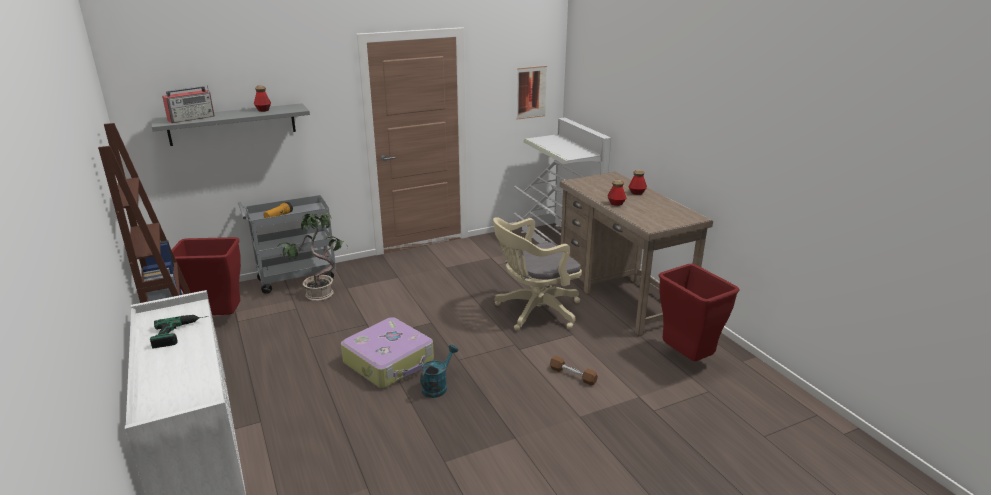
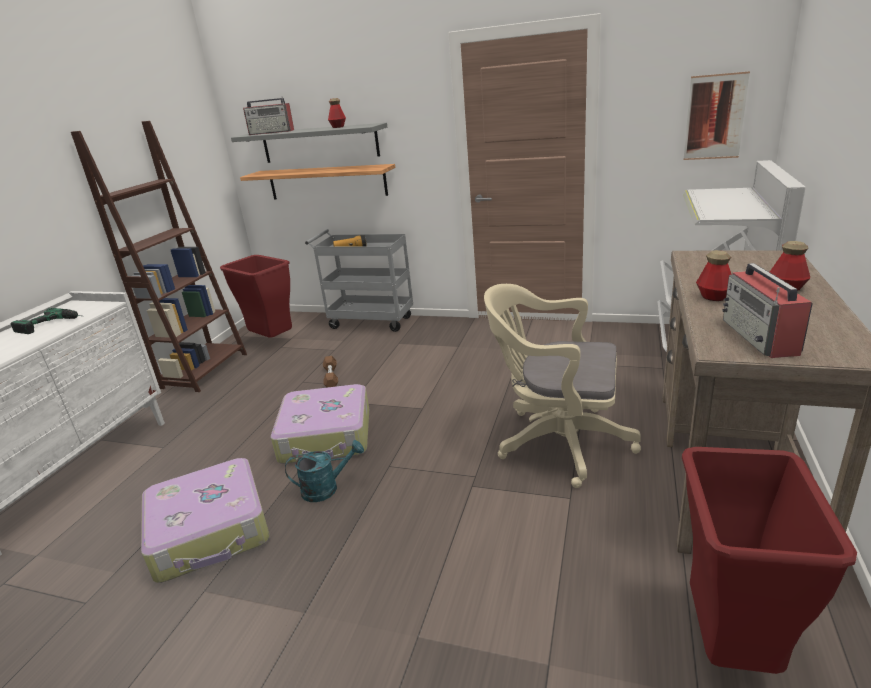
camera: 45 degrees right, 0 degrees up
(239, 158) = (327, 182): none -> shelf
(320, 293) = (370, 342): potted plant -> none
(397, 439) = (211, 531): none -> suitcase
(573, 375) = (492, 562): brown dumbbell -> brown dumbbell (331, 377)
(657, 218) = (760, 337): none -> radio

